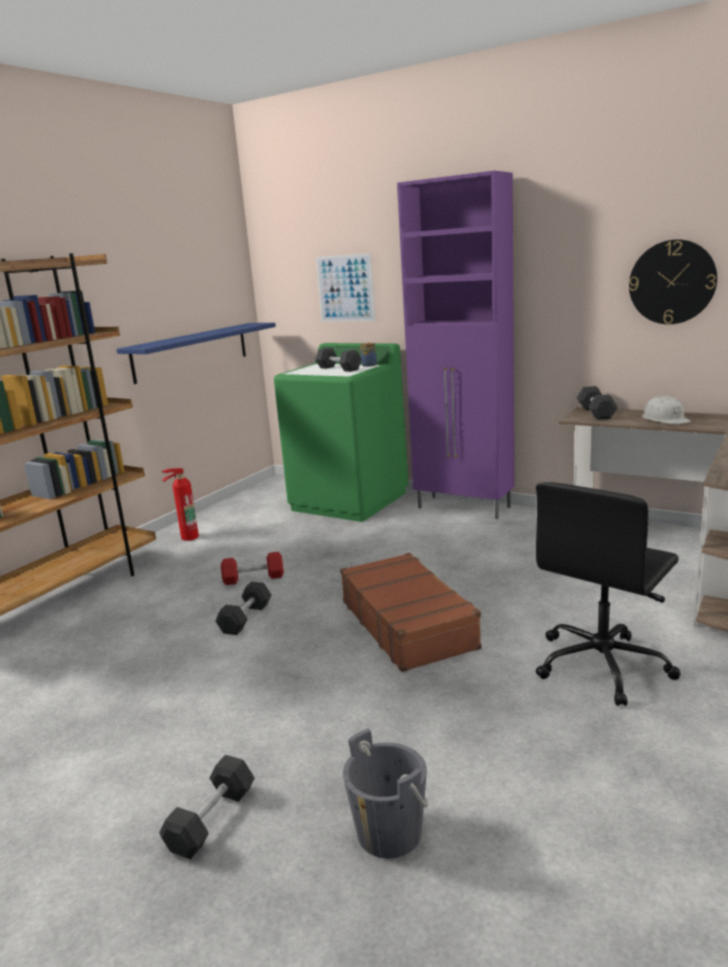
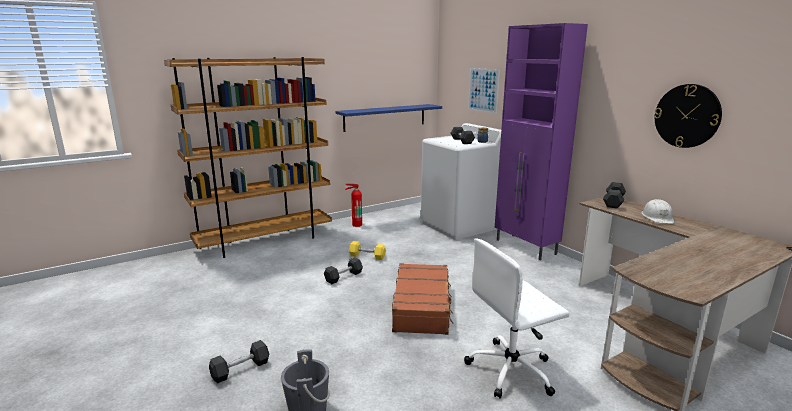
camera: 25 degrees right, 0 degrees up
(253, 578) = (367, 256): red dumbbell -> yellow dumbbell
(349, 501) = (460, 226): green washing machine -> white washing machine
(603, 665) = (512, 370): black office chair -> white office chair

